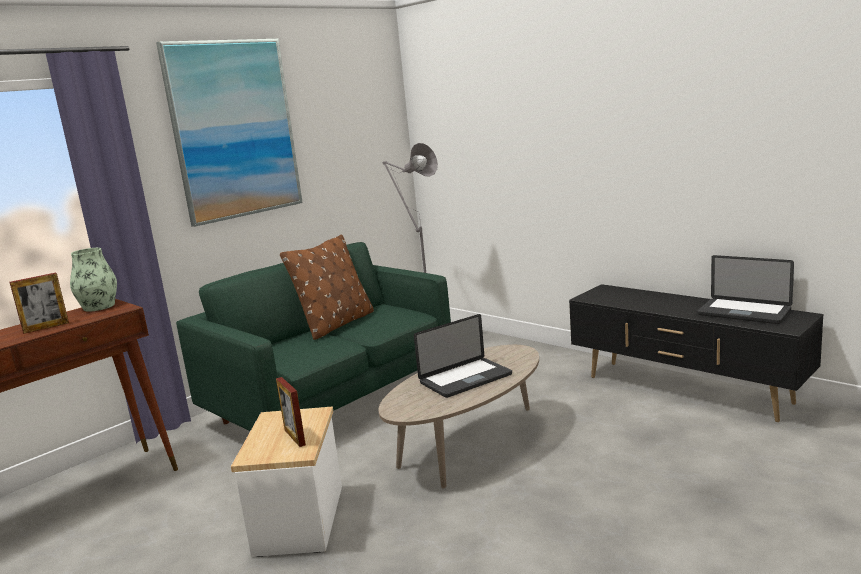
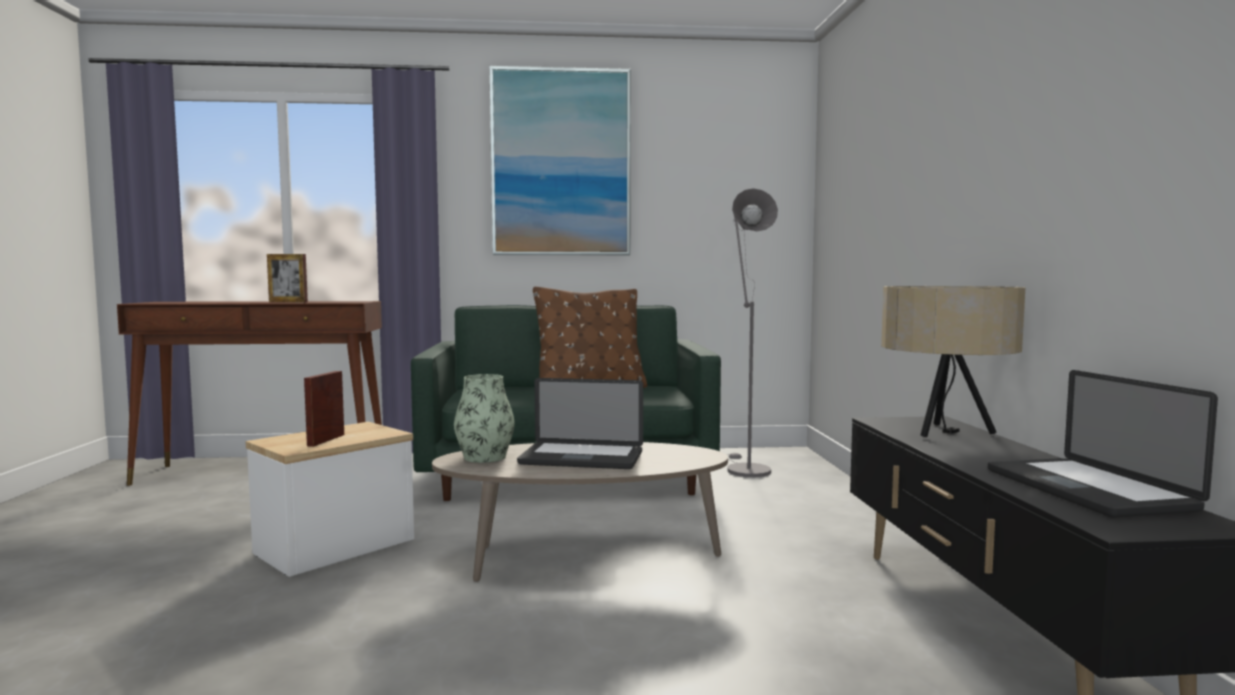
camera: 40 degrees right, 10 degrees down
(99, 306) = (353, 301): vase -> vase (485, 457)
(631, 297) = (945, 433): none -> beige table lamp

